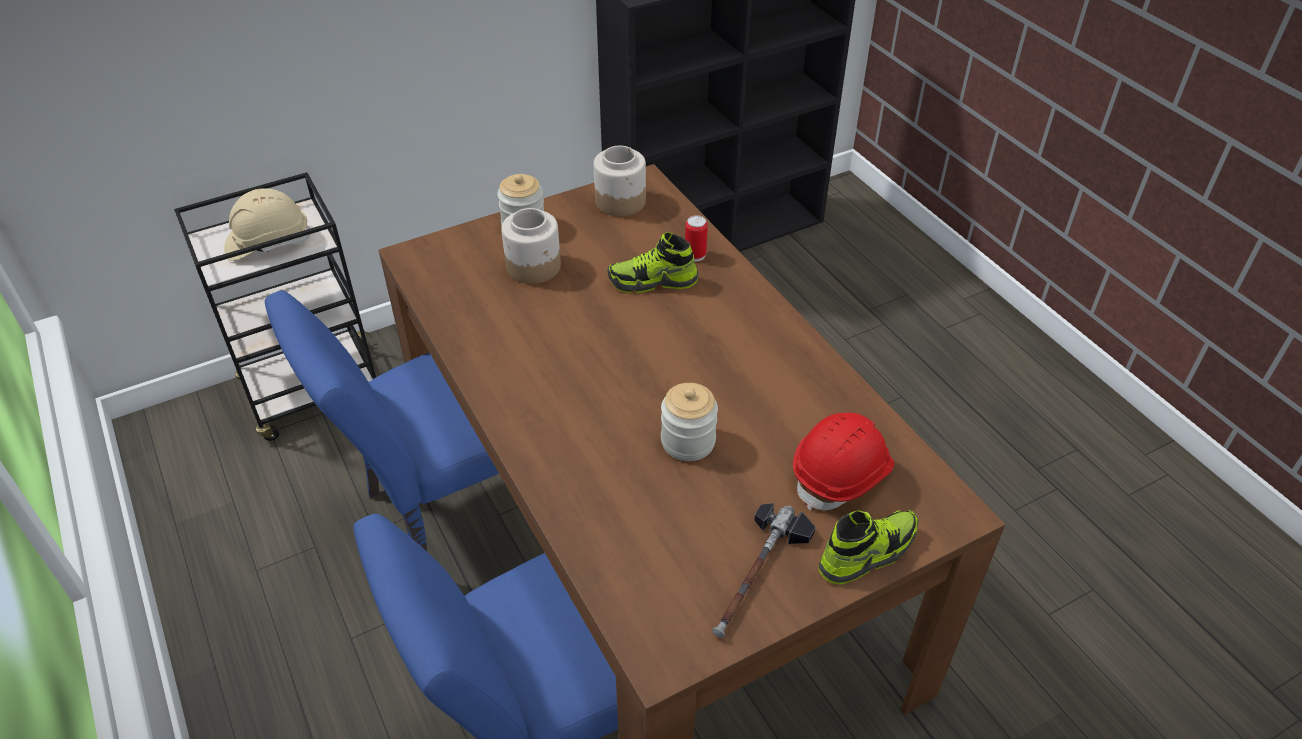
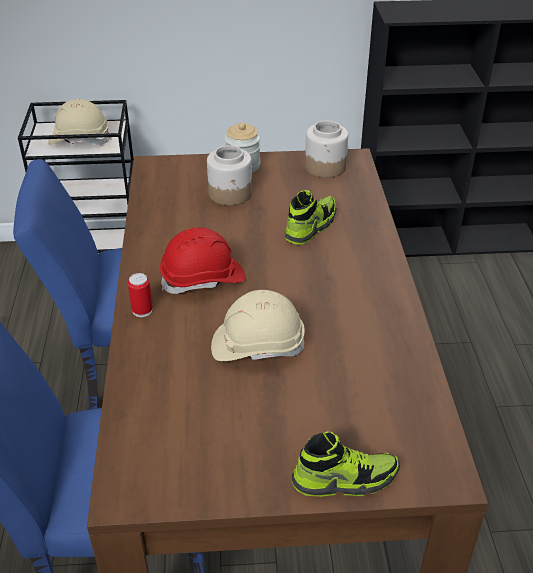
camera: 25 degrees right, 5 degrees down
(653, 282) = (310, 227): shoe -> shoe turned 105 degrees clockwise
(688, 441) = (257, 345): jar -> beige hard hat
(695, 255) = (357, 217): can -> can (142, 310)
(757, 575) = (242, 461): hammer -> none
(842, 475) = (365, 411): red hard hat -> red hard hat (203, 279)

